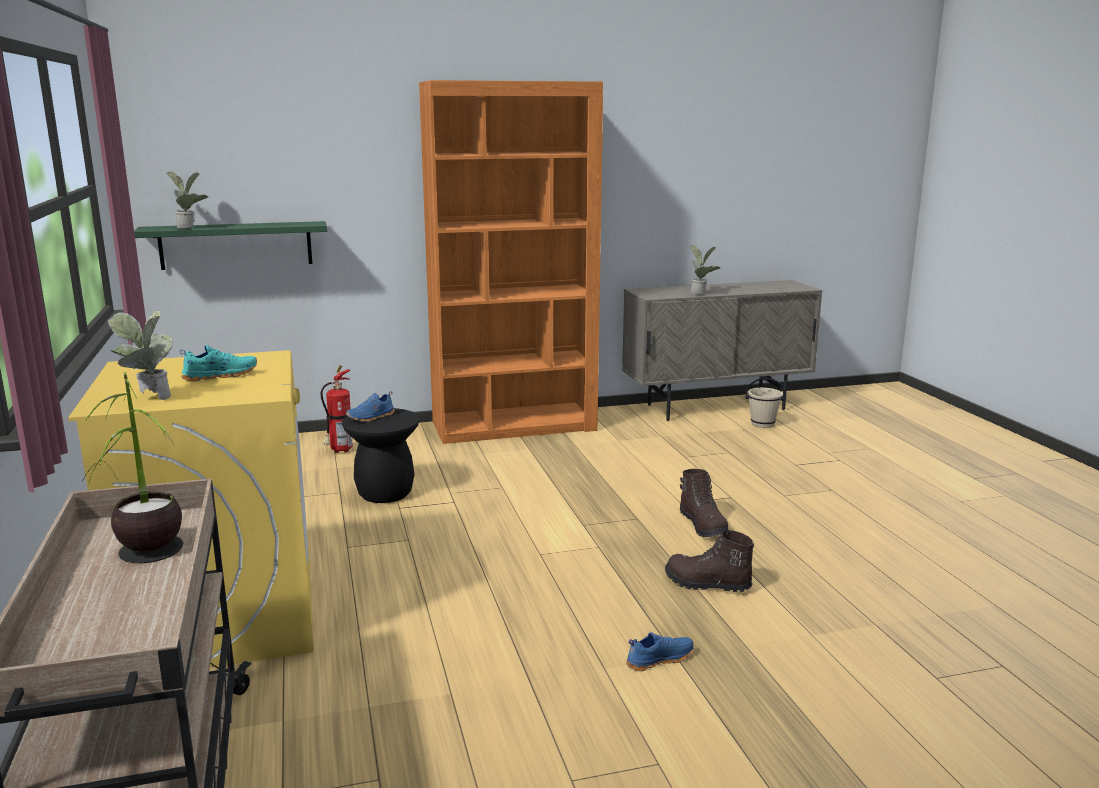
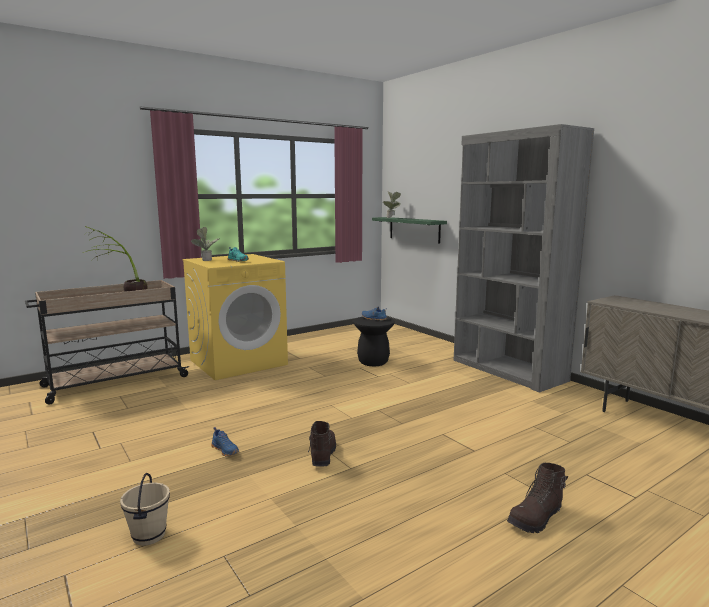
camera: 70 degrees right, 5 degrees down
(339, 451) = (414, 345): fire extinguisher -> none
(514, 426) = (508, 370): orange bookcase -> grey bookcase
(701, 293) = (653, 309): potted plant -> none
(703, 526) = (411, 445): brown boot -> brown boot (536, 518)
(762, 424) = (670, 451): beige bucket -> beige bucket (149, 535)

